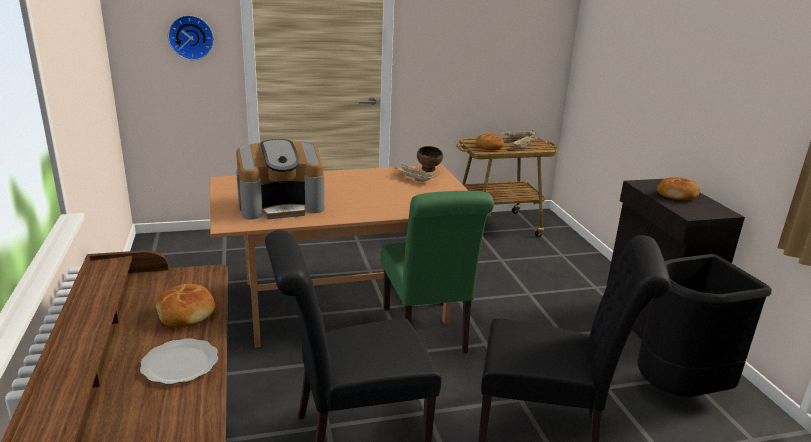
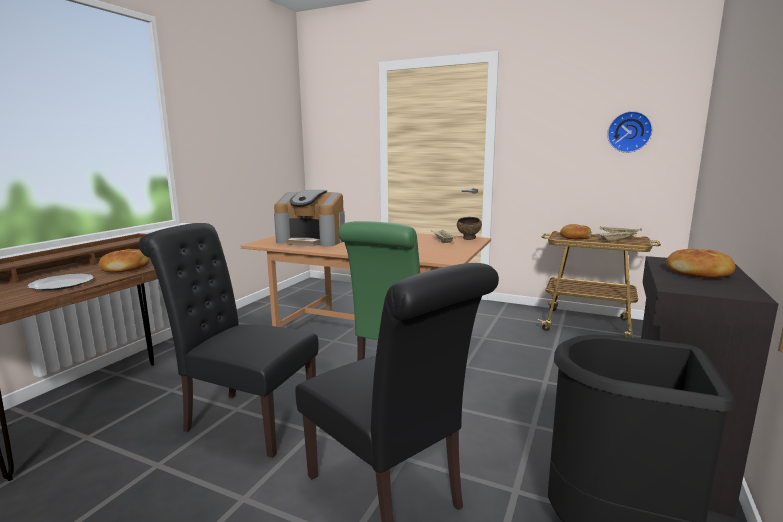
camera: 40 degrees right, 10 degrees down
(191, 37) = (348, 139): wall clock -> wall clock (629, 132)

